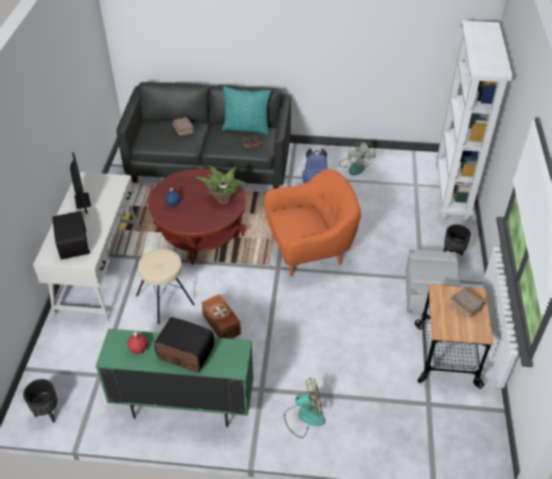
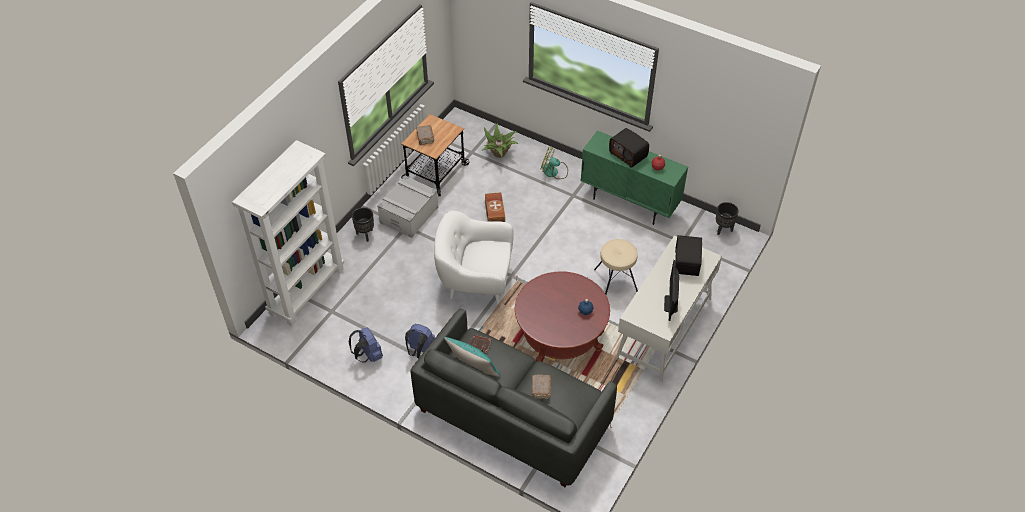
camera: 155 degrees left, 5 degrees up
(221, 325) = (580, 246): brown storage box -> brown storage box (495, 215)
(223, 198) = (538, 300): potted plant -> potted plant (499, 154)
(310, 251) = (475, 281): orange armchair -> white armchair
(355, 166) = (368, 355): fan -> blue backpack

